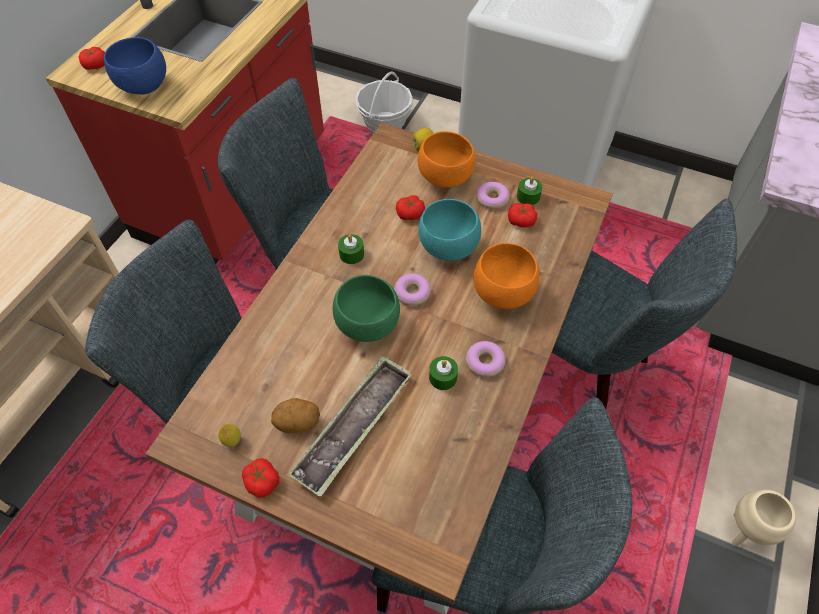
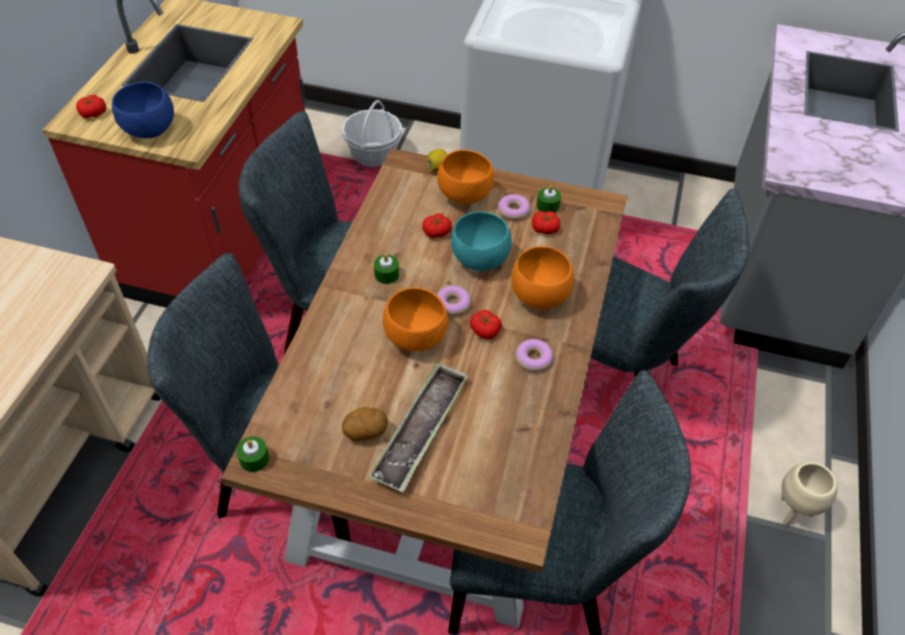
camera: 10 degrees left, 5 degrees down
(232, 441) = (305, 456): lemon -> none
(262, 482) = (342, 488): tomato -> tomato (485, 330)
(369, 324) = (417, 337): green bowl -> orange bowl
(443, 377) = (496, 377): green candle -> green candle (254, 459)

